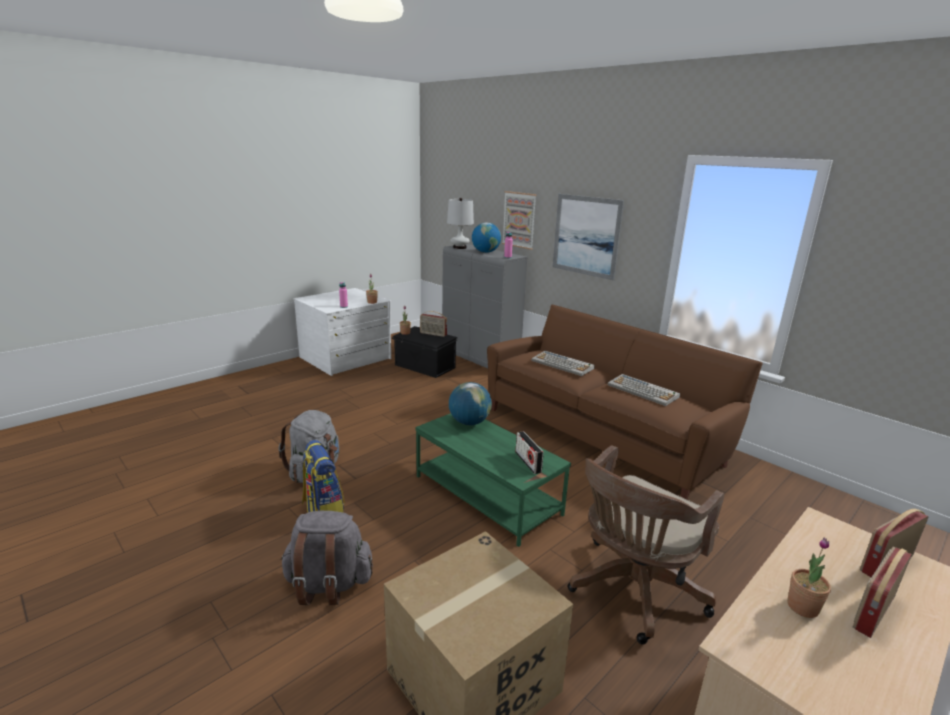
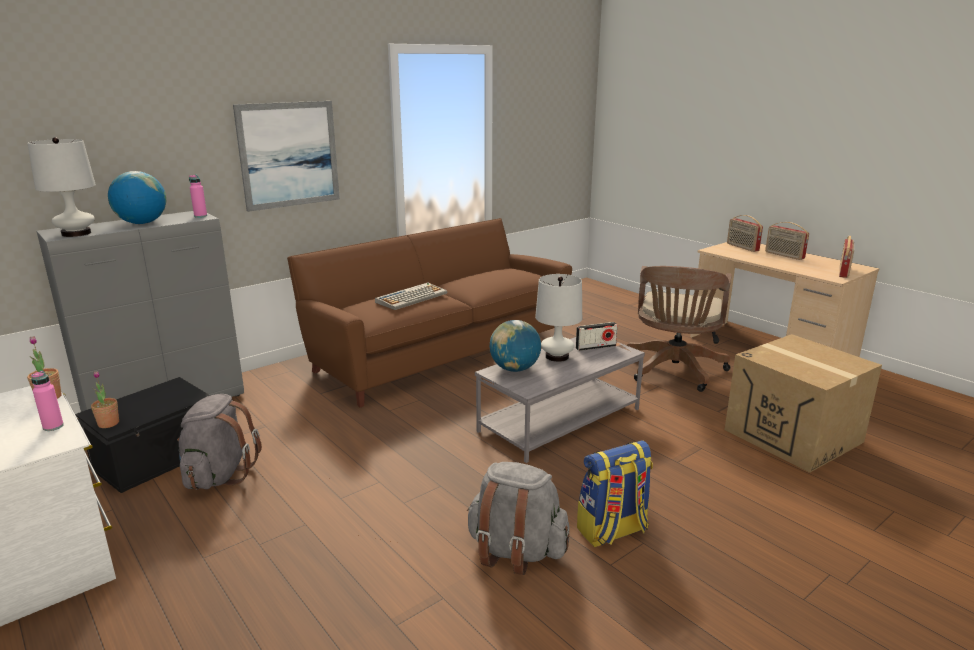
camera: 85 degrees left, 0 degrees up
(328, 584) = (734, 512): grey backpack -> grey backpack (219, 475)
(433, 334) = (146, 396): radio -> radio (844, 272)
(487, 495) = (560, 419): green coffee table -> grey coffee table
(499, 441) = (557, 356): none -> white table lamp
(519, 220) = (161, 157): picture -> none
(633, 591) = (674, 371): brown office chair -> brown office chair turned 60 degrees clockwise
(643, 391) = (487, 276): keyboard -> none
(802, 607) = (793, 264): potted plant -> none

